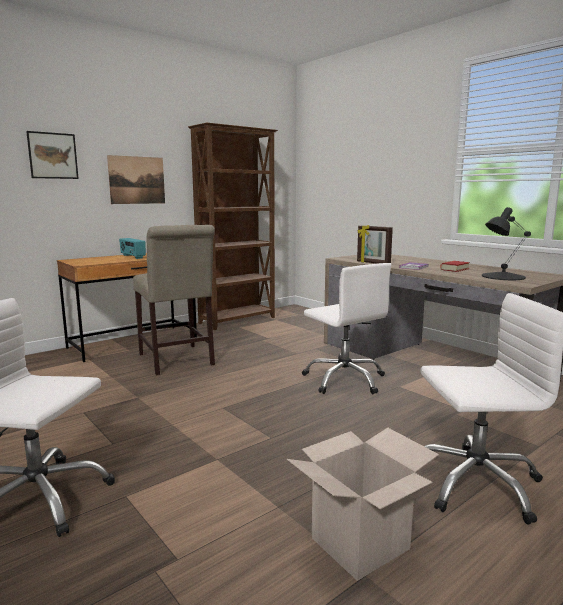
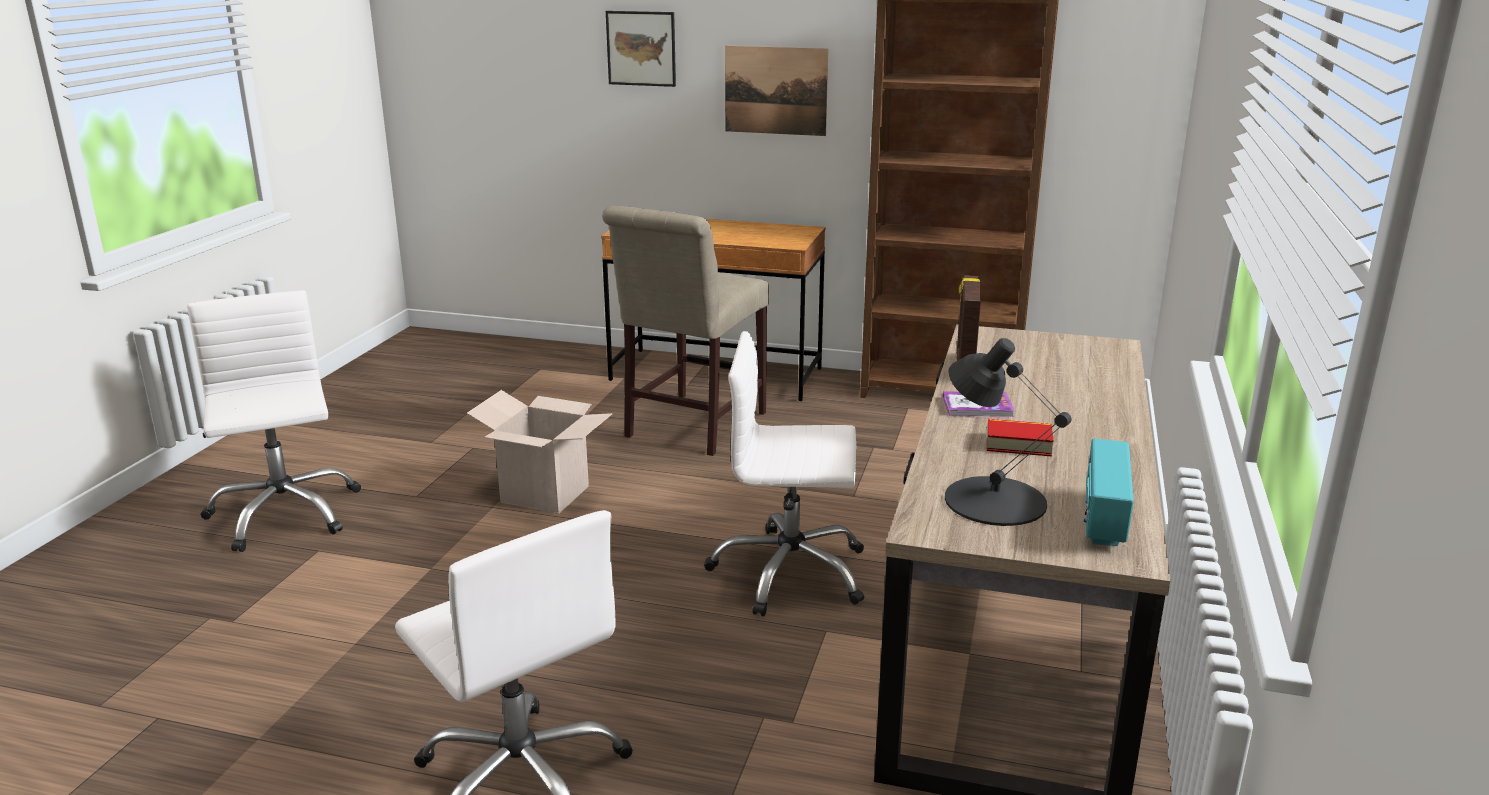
camera: 55 degrees right, 10 degrees up
(132, 257) = (724, 231): radio -> radio (1102, 519)
(345, 379) = (790, 573): white office chair -> white office chair turned 75 degrees clockwise
(360, 543) = (313, 720): cardboard box -> cardboard box (545, 494)

